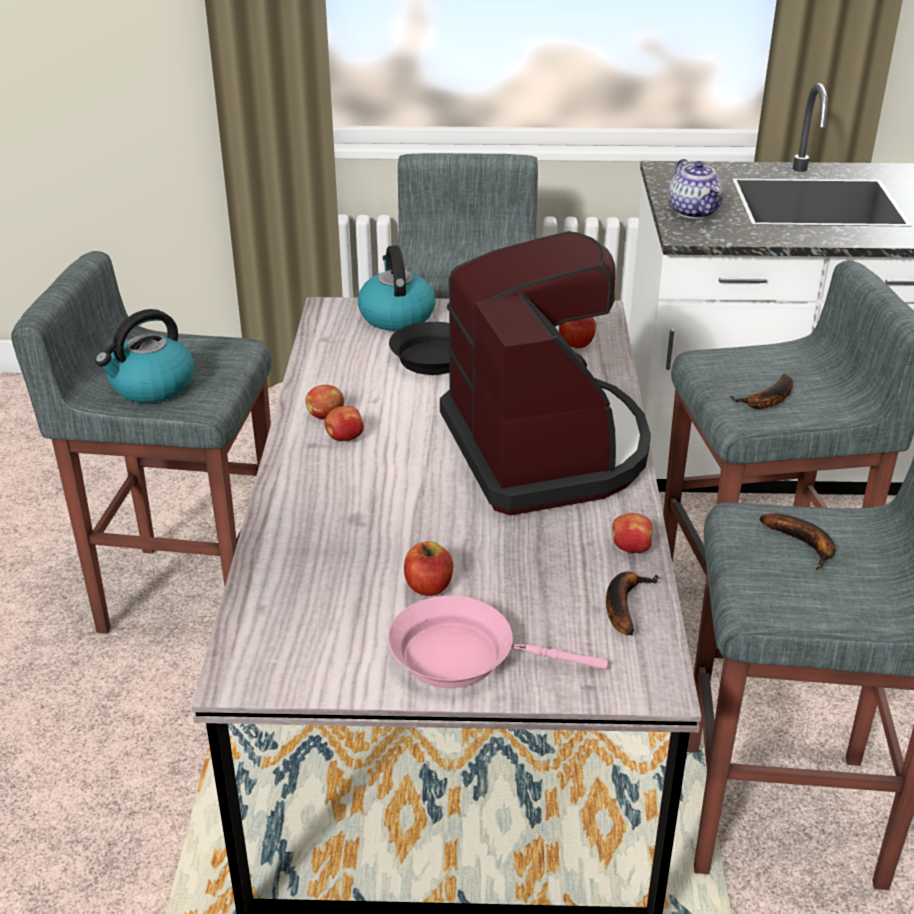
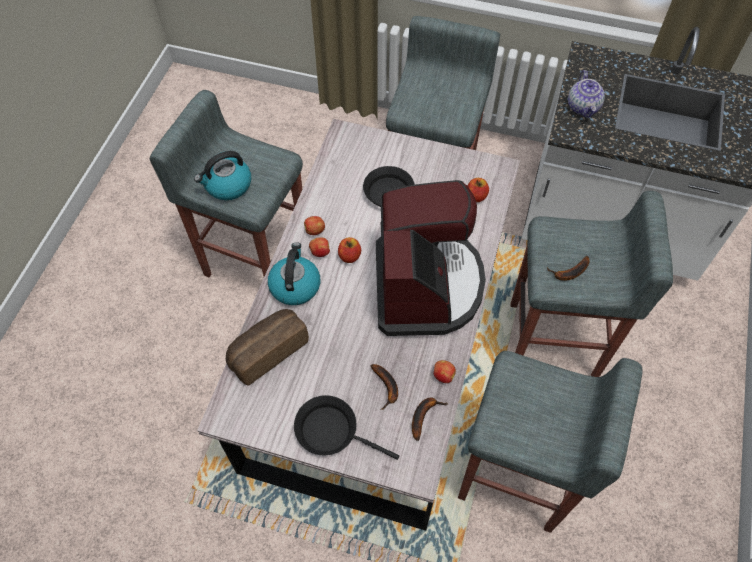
camera: 15 degrees right, 25 degrees up
(295, 571) = (267, 351): none -> bread
(396, 316) = (379, 148): kettle -> kettle (295, 285)
(428, 586) = (330, 378): apple -> apple (349, 256)
(463, 656) = (332, 431): pink frying pan -> black frying pan
(804, 544) = (537, 395): banana -> banana (387, 388)

